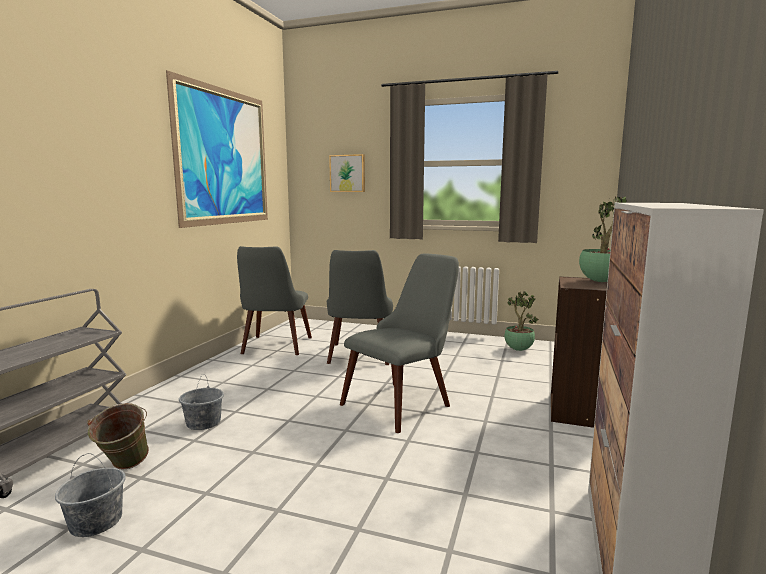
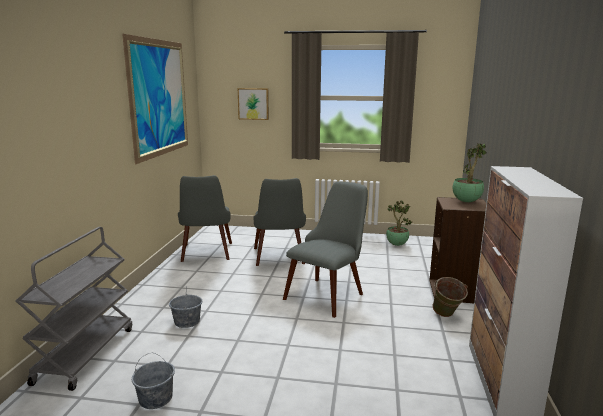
camera: 10 degrees left, 5 degrees up
(123, 468) = (148, 360): green bucket -> green bucket (446, 316)

